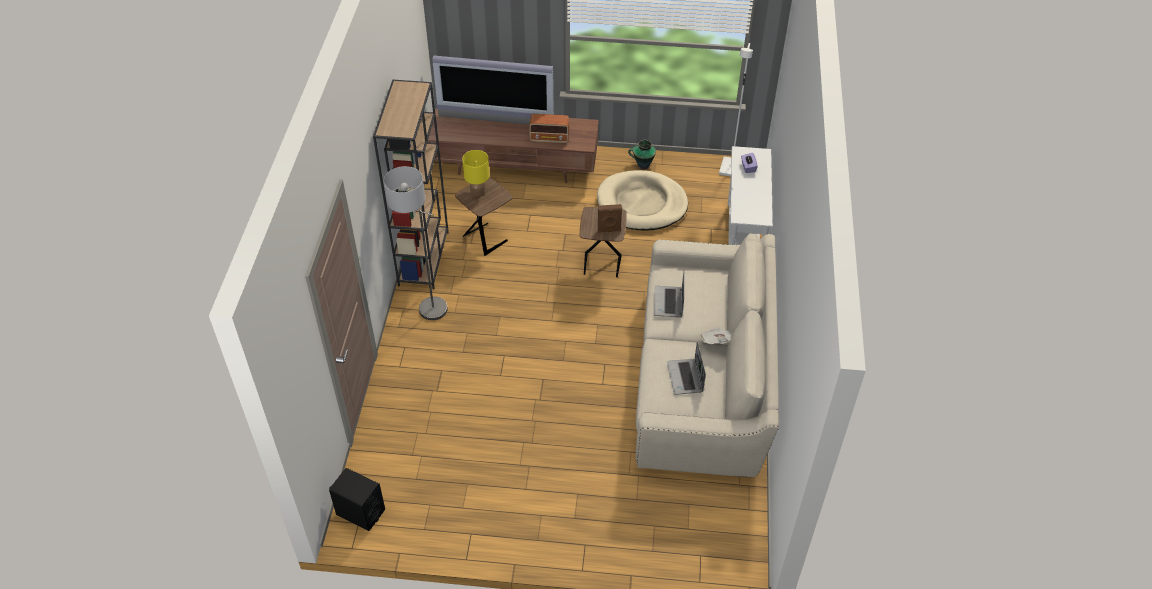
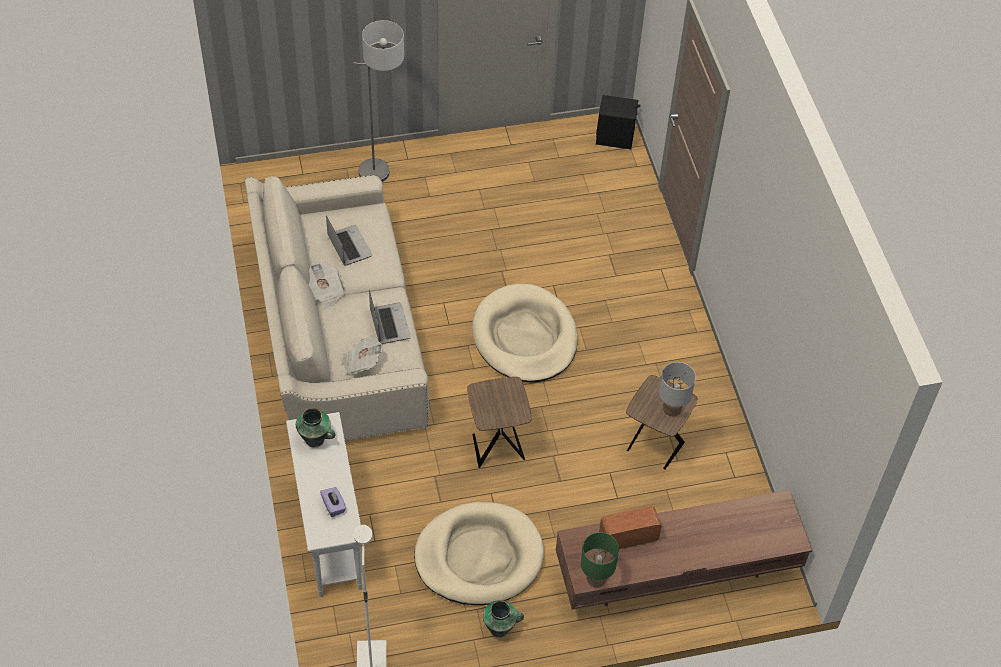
camera: 160 degrees right, 5 degrees up
(423, 258) = (713, 400): bookcase -> none
(425, 307) = (674, 339): grey floor lamp -> grey floor lamp (383, 173)
(477, 191) = (672, 408): yellow table lamp -> grey table lamp
(495, 122) = (716, 547): television -> none
(545, 338) = (525, 337): none -> beige dog bed
(581, 123) = (596, 578): none -> green table lamp
(609, 230) = (488, 394): brown speaker -> none
(700, 279) = (361, 362): none -> newspaper
(752, 208) = (315, 440): none -> vase

